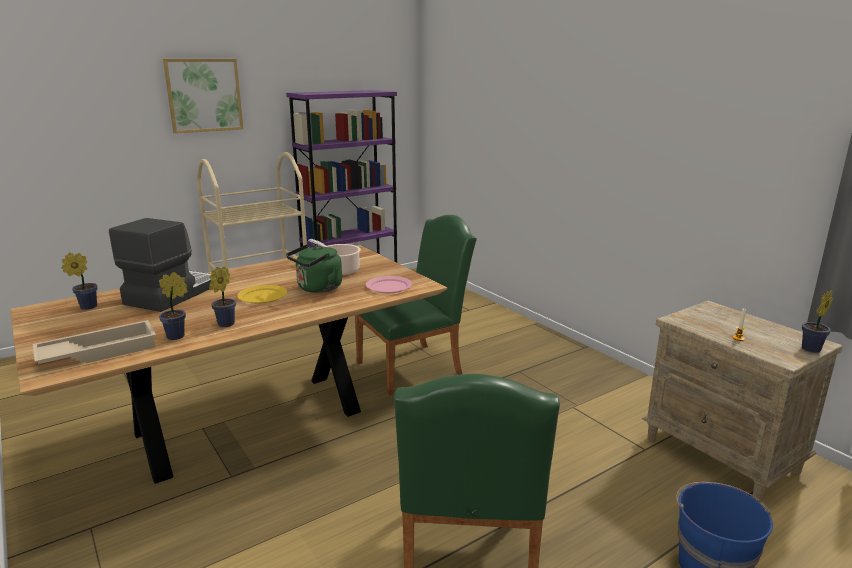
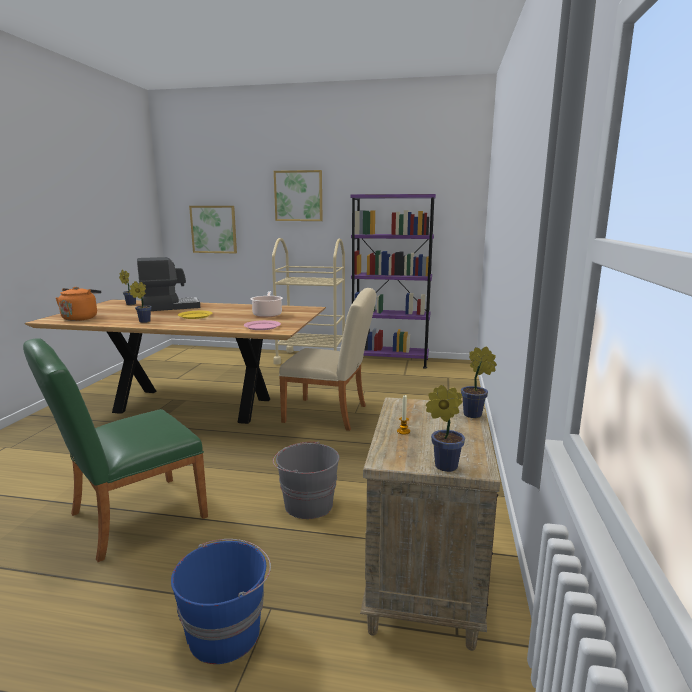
camera: 45 degrees right, 5 degrees down
(62, 154) = (214, 229): none -> picture
(99, 351) = (81, 318): beige tray -> orange kettle
(178, 336) = (116, 320): potted plant -> potted plant (475, 415)
(317, 288) = (228, 319): green kettle -> none
(415, 366) = (331, 414): green chair -> beige chair
(566, 451) = (307, 504): none -> grey bucket

